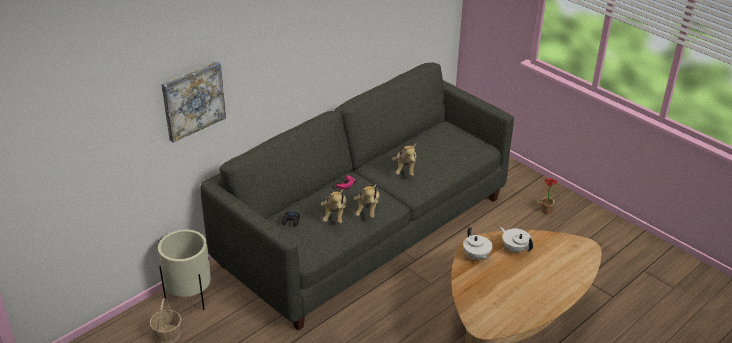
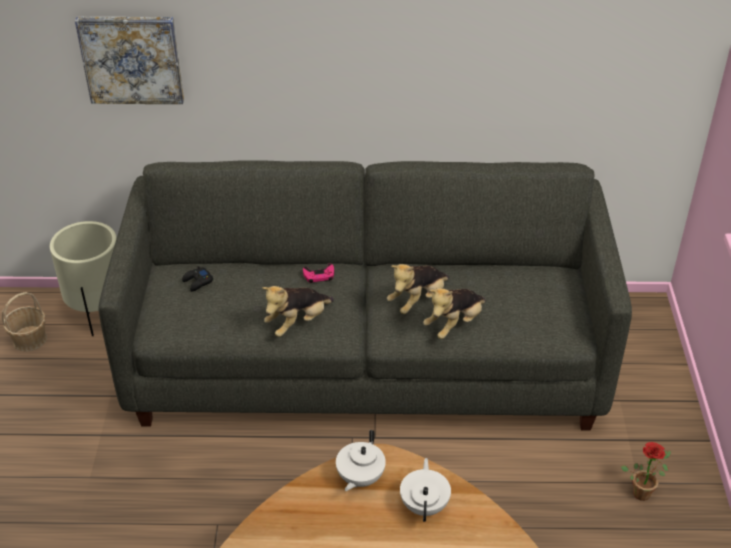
camera: 45 degrees right, 5 degrees up
(335, 214) = (253, 305): plush toy -> plush toy (454, 324)

